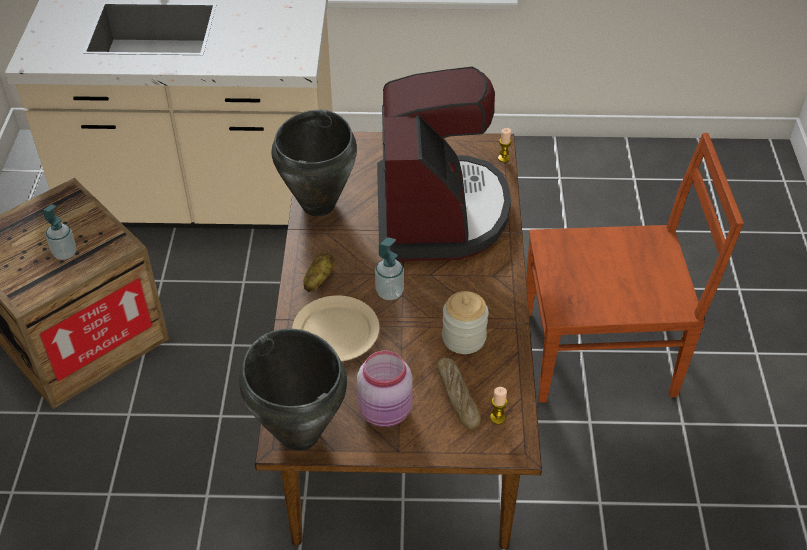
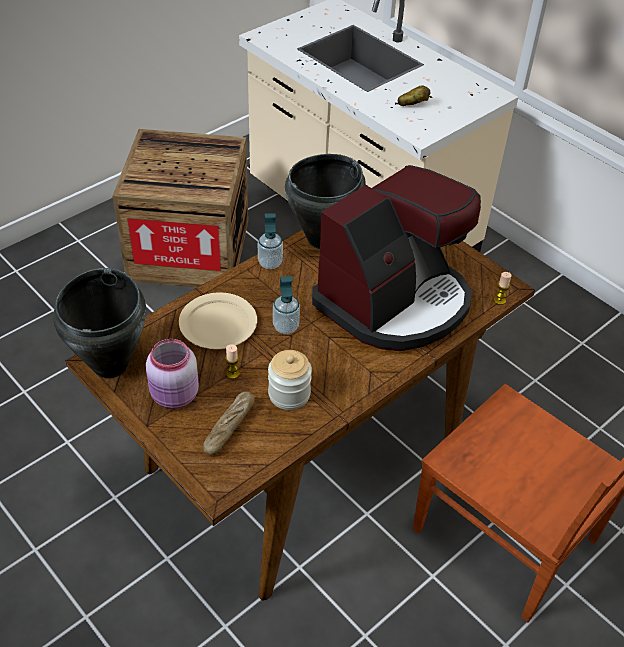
camera: 45 degrees right, 0 degrees up
(65, 253) = (182, 177): soap dispenser -> soap dispenser (270, 263)
(318, 280) = (254, 285): potato -> potato (412, 104)
(497, 418) = (233, 462): candle -> candle (232, 374)

